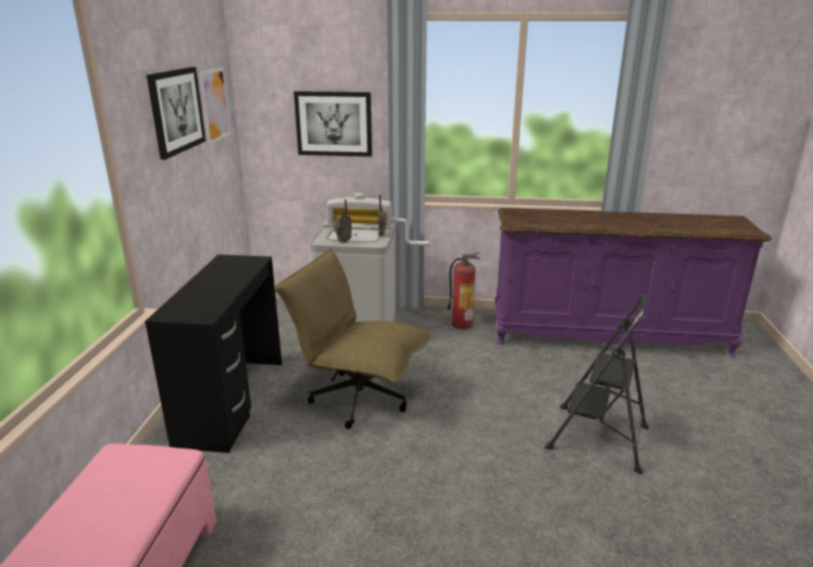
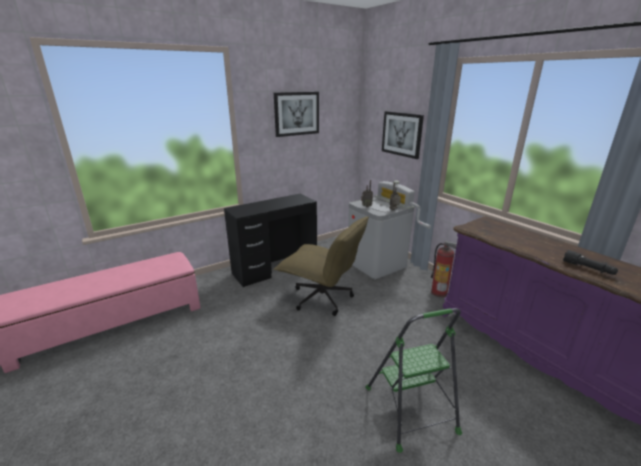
camera: 50 degrees right, 0 degrees up
(215, 105) = (337, 115): picture -> none
(361, 399) = (321, 298): beige office chair -> beige office chair turned 135 degrees clockwise
(601, 438) = (411, 410): black step ladder -> green step ladder
(643, 226) = (588, 268): none -> black flashlight

